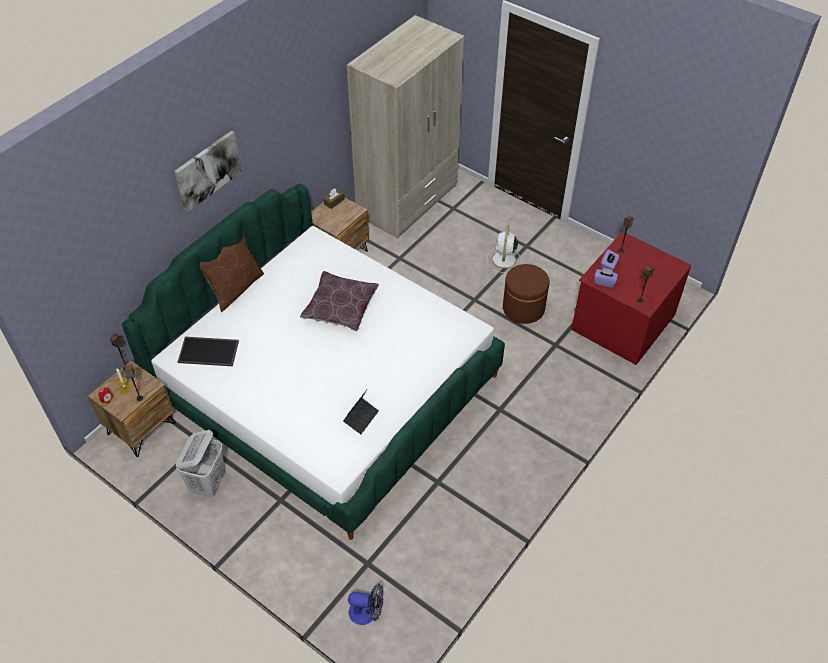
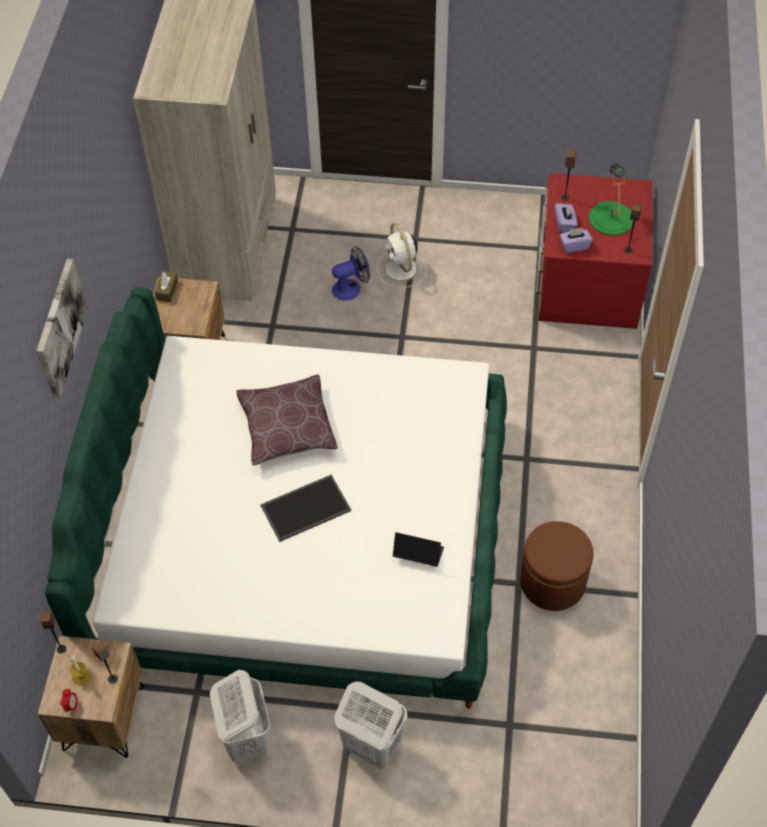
camera: 30 degrees left, 5 degrees up
(209, 351) = (162, 569): tray -> tray (306, 507)
(235, 288) = (131, 469): brown pillow -> none
(275, 528) = (371, 745): none -> white laundry basket
(361, 418) = (418, 554): laptop -> laptop turned 75 degrees counterclockwise
(367, 612) = (551, 781): fan -> fan (351, 288)
(523, 308) = (466, 320): brown ottoman -> brown ottoman (552, 582)
(643, 276) = (611, 218): none -> green table lamp

